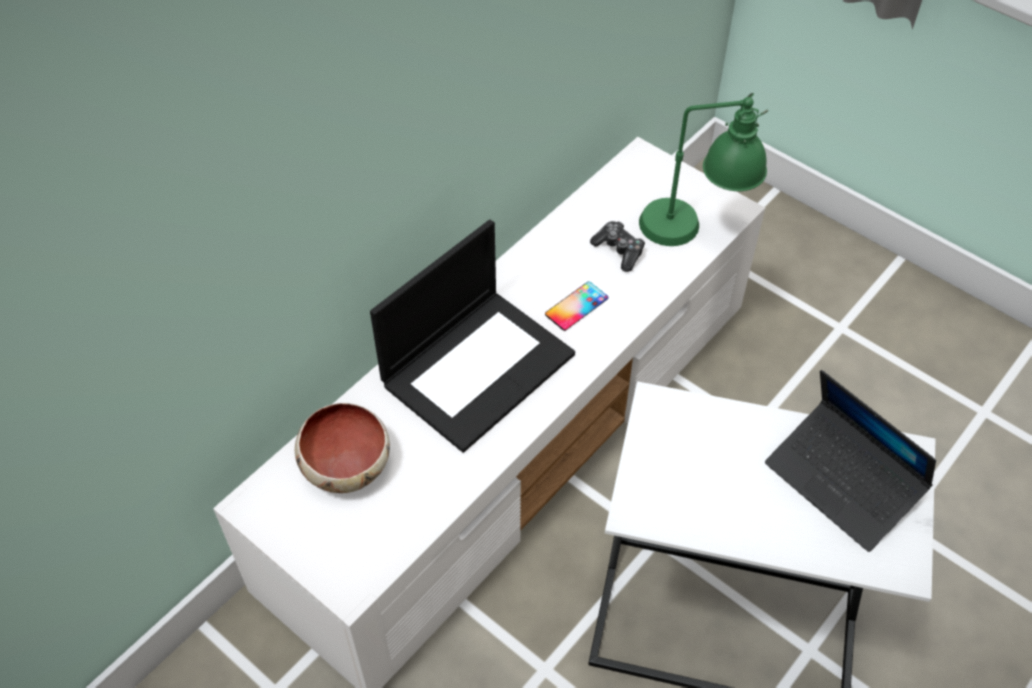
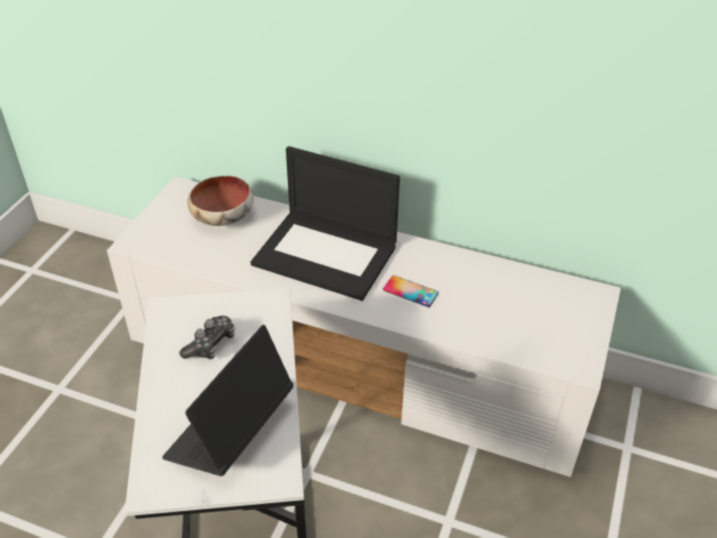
camera: 70 degrees right, 10 degrees down
(619, 250) = (482, 303): game controller -> game controller (210, 344)
(695, 230) = (537, 345): green table lamp -> none

